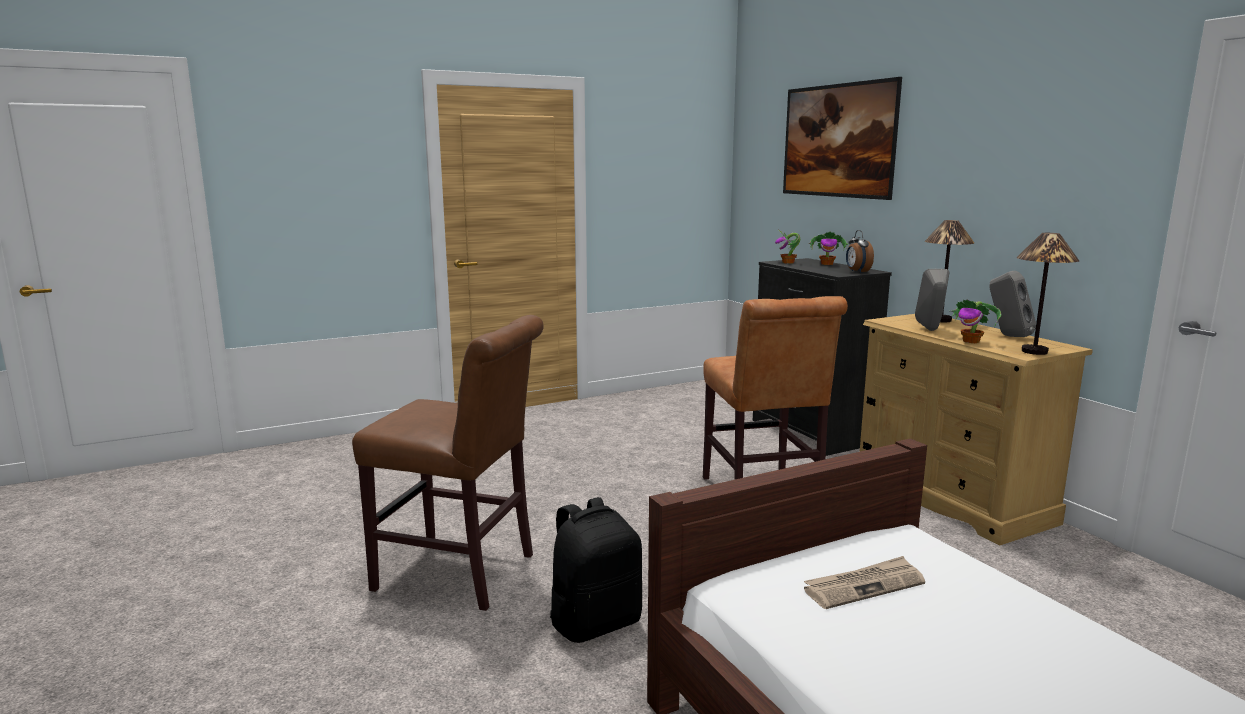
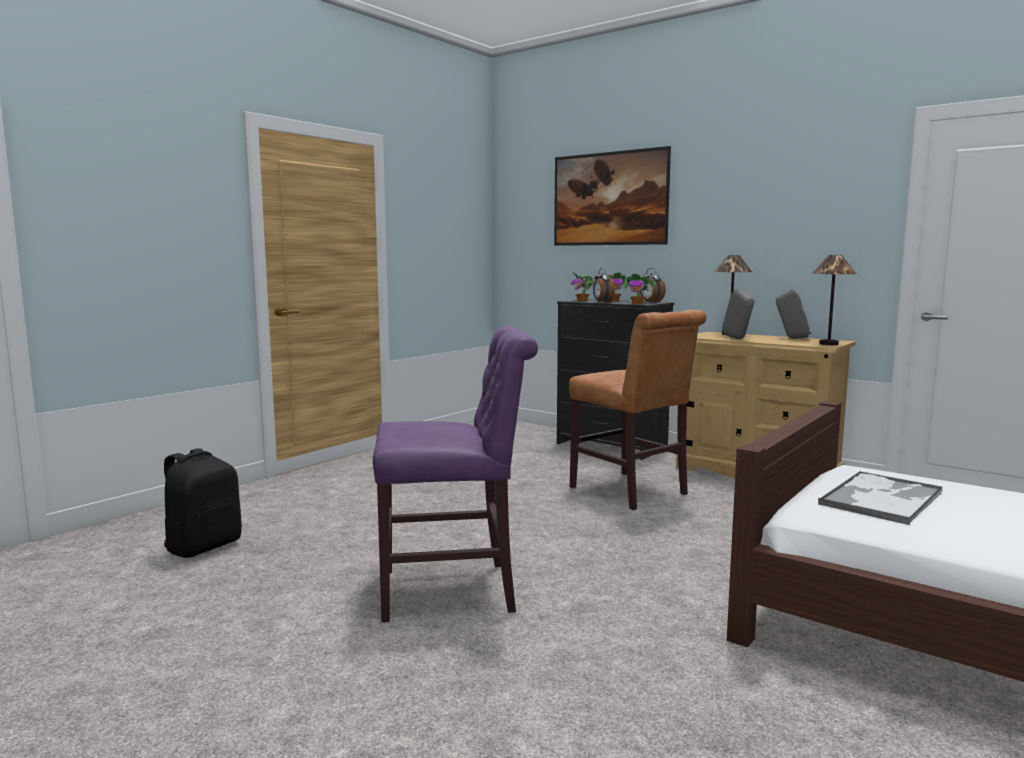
camera: 25 degrees left, 5 degrees down
(463, 574) = (455, 591): brown chair -> purple chair
(595, 622) = (618, 599): black backpack -> black backpack (203, 546)
(801, 267) = (602, 302): none -> alarm clock
(864, 586) = (882, 498): newspaper -> tray
(971, 341) = (779, 342): potted plant -> potted plant (638, 304)

